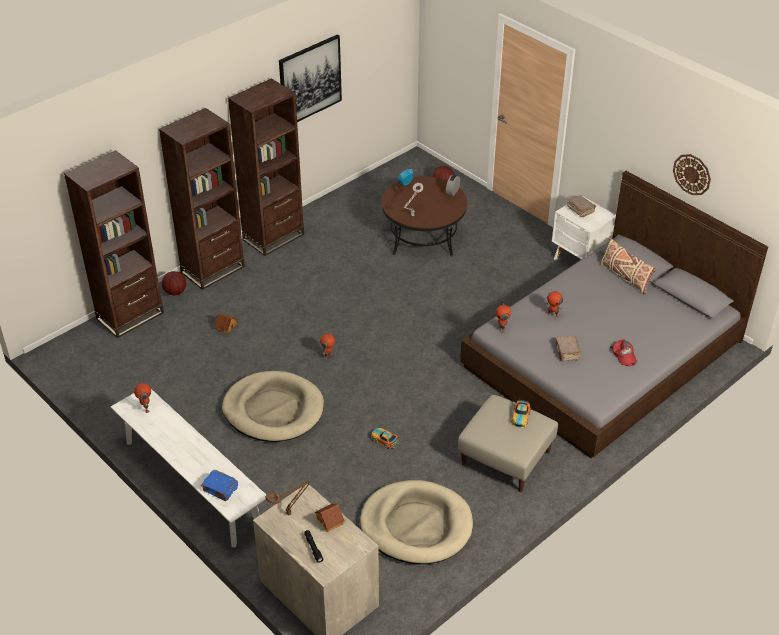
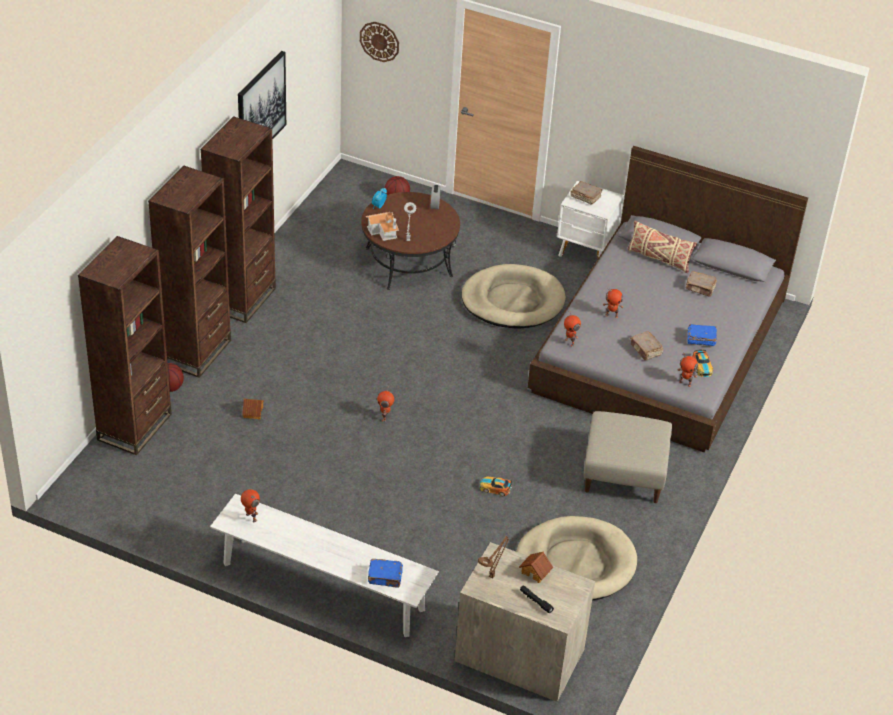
camera: 25 degrees left, 0 degrees up
(273, 410) = (361, 488): beige dog bed -> beige dog bed (513, 301)
(397, 204) = (384, 231): none -> toy house
(520, 417) = (635, 426): toy car -> toy car (702, 366)
(587, 390) = (685, 383): none -> toy robot
(623, 355) = (700, 339): red cap -> blue book
(649, 310) = (700, 288): none -> brown book
(692, 174) = (713, 138): wall clock -> wall clock (379, 41)

